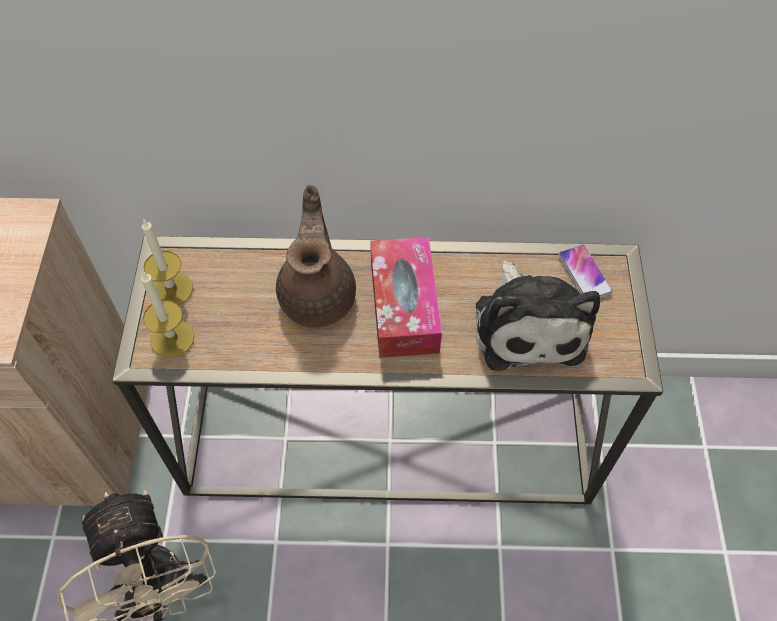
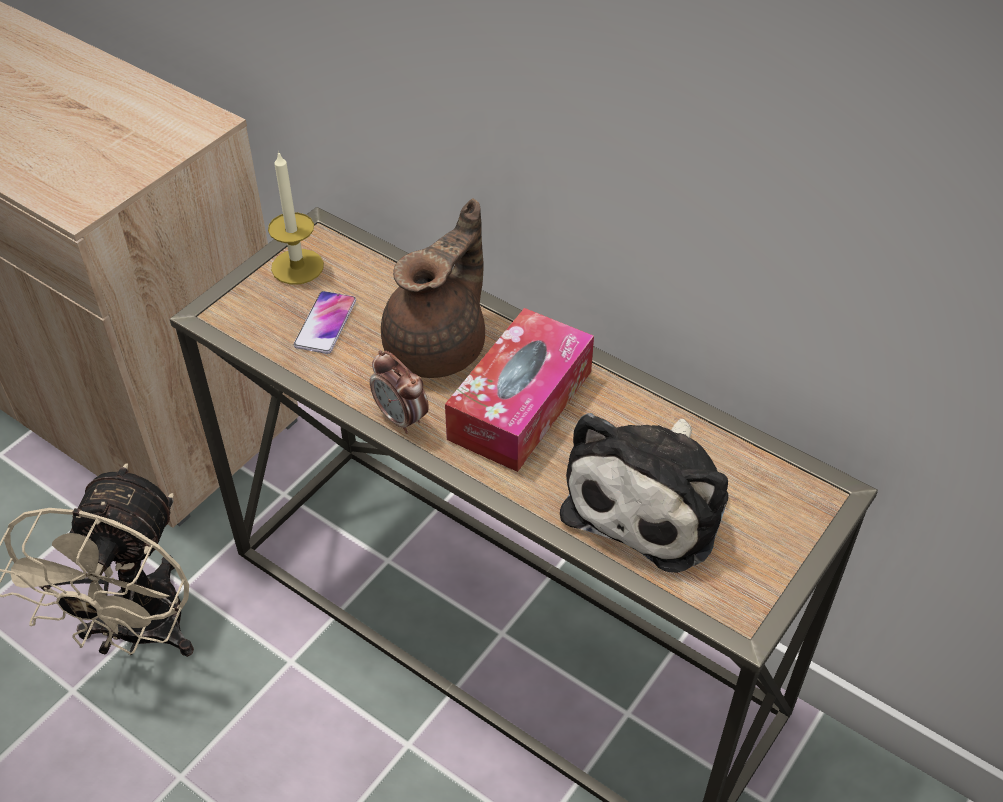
camera: 35 degrees right, 10 degrees down
(172, 338) = (257, 310): candle -> none
(338, 360) = (401, 418): none -> alarm clock
(584, 273) = (773, 484): phone -> phone (325, 323)

